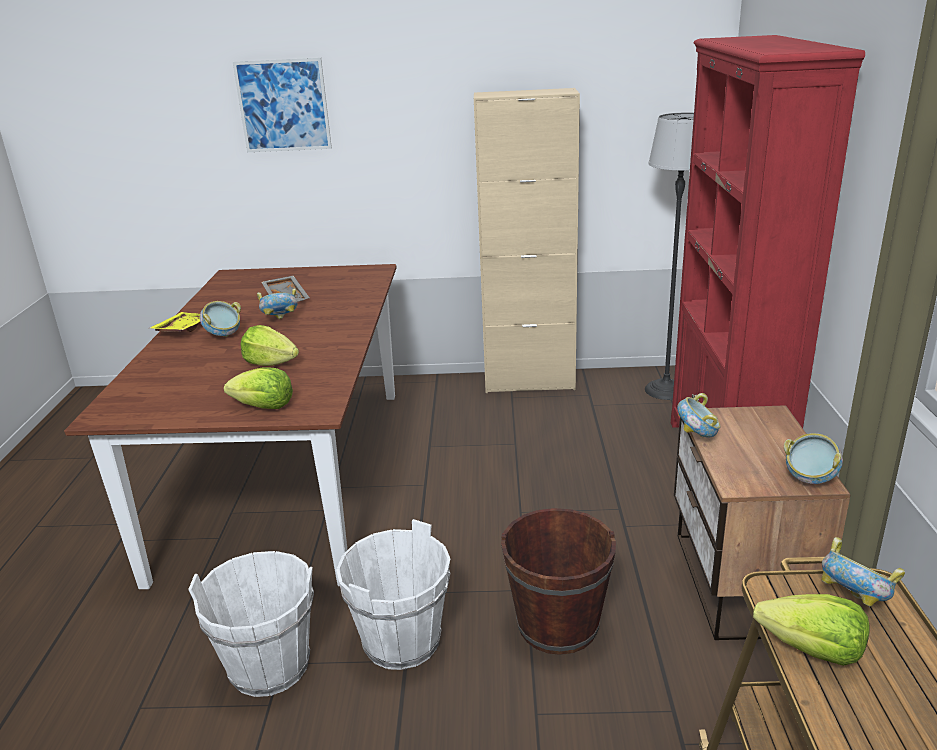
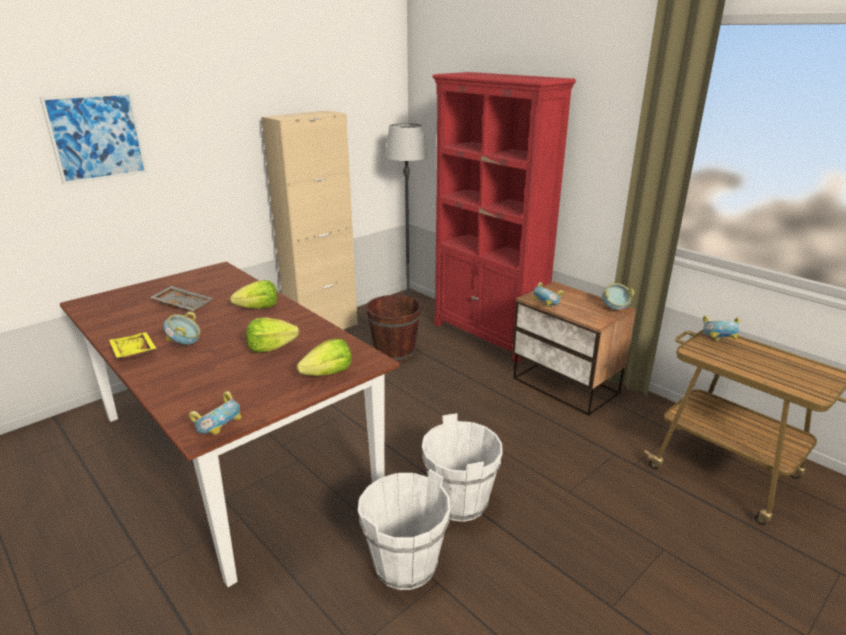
camera: 45 degrees left, 0 degrees up
(281, 320) = (214, 320): bowl -> bowl (220, 433)
(557, 625) = (521, 447): brown bucket -> brown bucket (394, 352)
(812, 650) = (739, 364): lettuce -> lettuce (258, 308)

